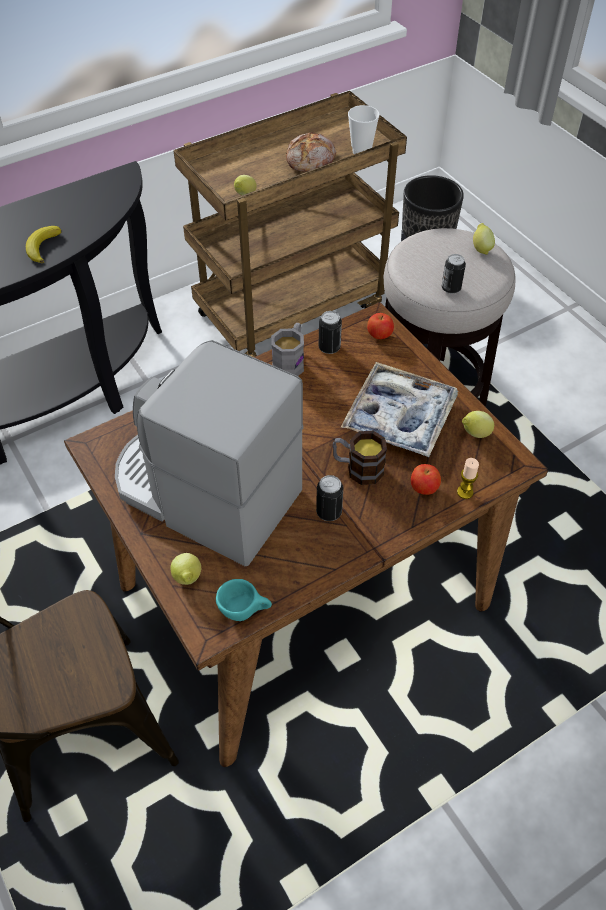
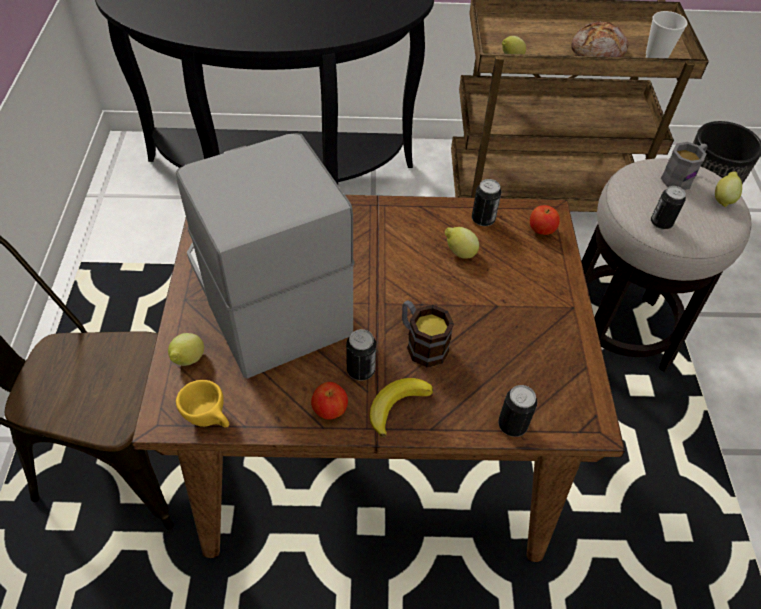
camera: 30 degrees right, 0 degrees up
(42, 246) = (302, 32): banana -> banana (396, 405)
(245, 612) = (210, 419): turquoise cup -> yellow cup
(290, 361) = (436, 215): grey mug -> grey mug (681, 177)
(399, 417) = (502, 316): tray -> none
(424, 488) = (472, 398): apple -> apple (330, 410)
(465, 492) = (512, 425): candle -> can
(474, 434) = (568, 372): lemon -> lemon (459, 253)

